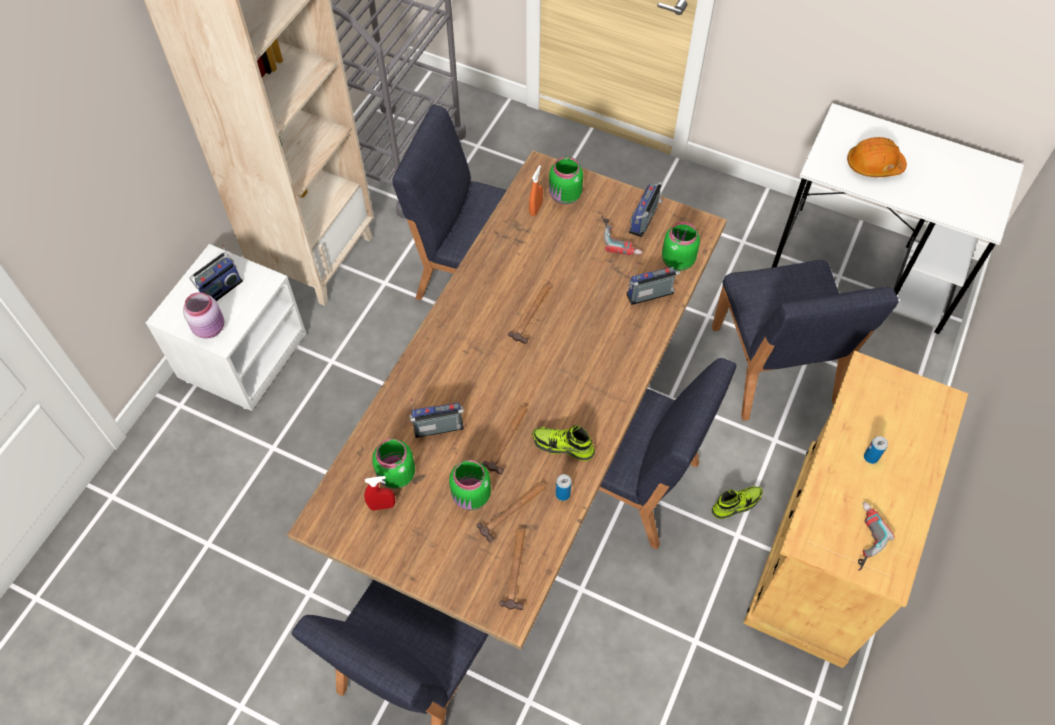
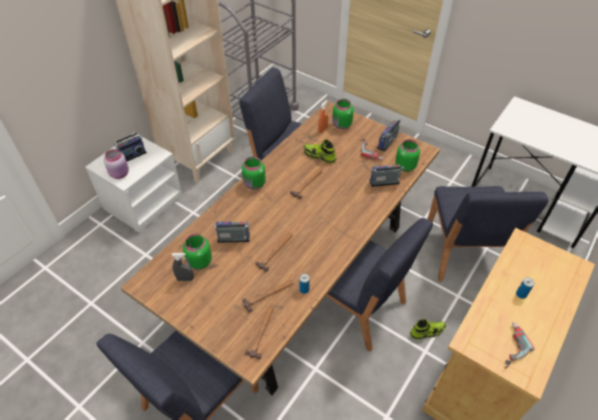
camera: 10 degrees right, 10 degrees down
(382, 506) = (185, 279): red spray bottle -> grey spray bottle
(471, 496) = (243, 282): green jar -> green jar (254, 184)
(563, 446) = (310, 261): shoe -> shoe (319, 156)
(873, 165) = (537, 130): orange hard hat -> none

